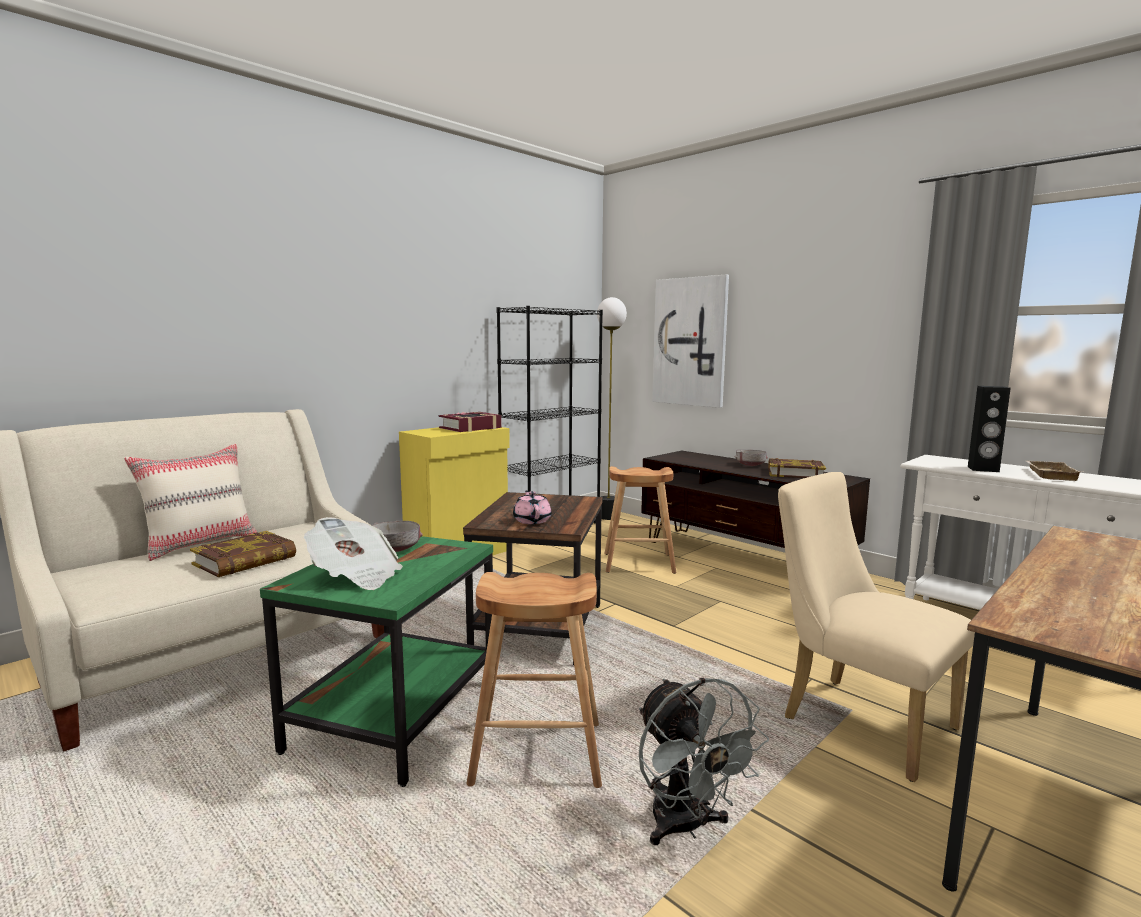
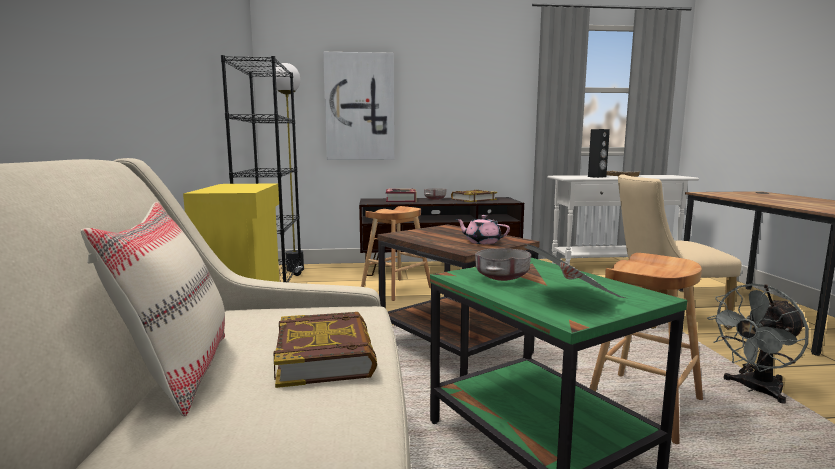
camera: 50 degrees left, 0 degrees up
(470, 428) = (244, 185): book -> book (401, 200)
(686, 827) = (755, 390): grey fan -> grey fan turned 135 degrees clockwise

